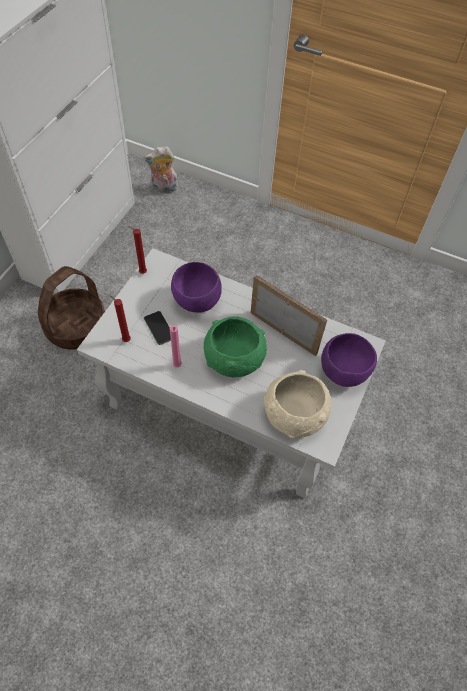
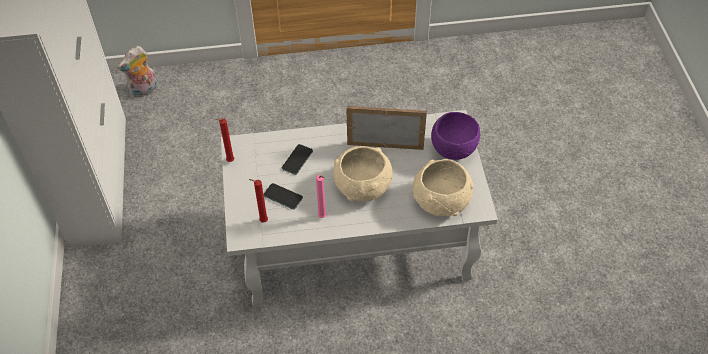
camera: 30 degrees left, 5 degrees down
(76, 326) = (162, 259): basket -> none
(197, 302) = (297, 160): purple bowl -> phone
(234, 358) = (362, 185): green bowl -> beige bowl

